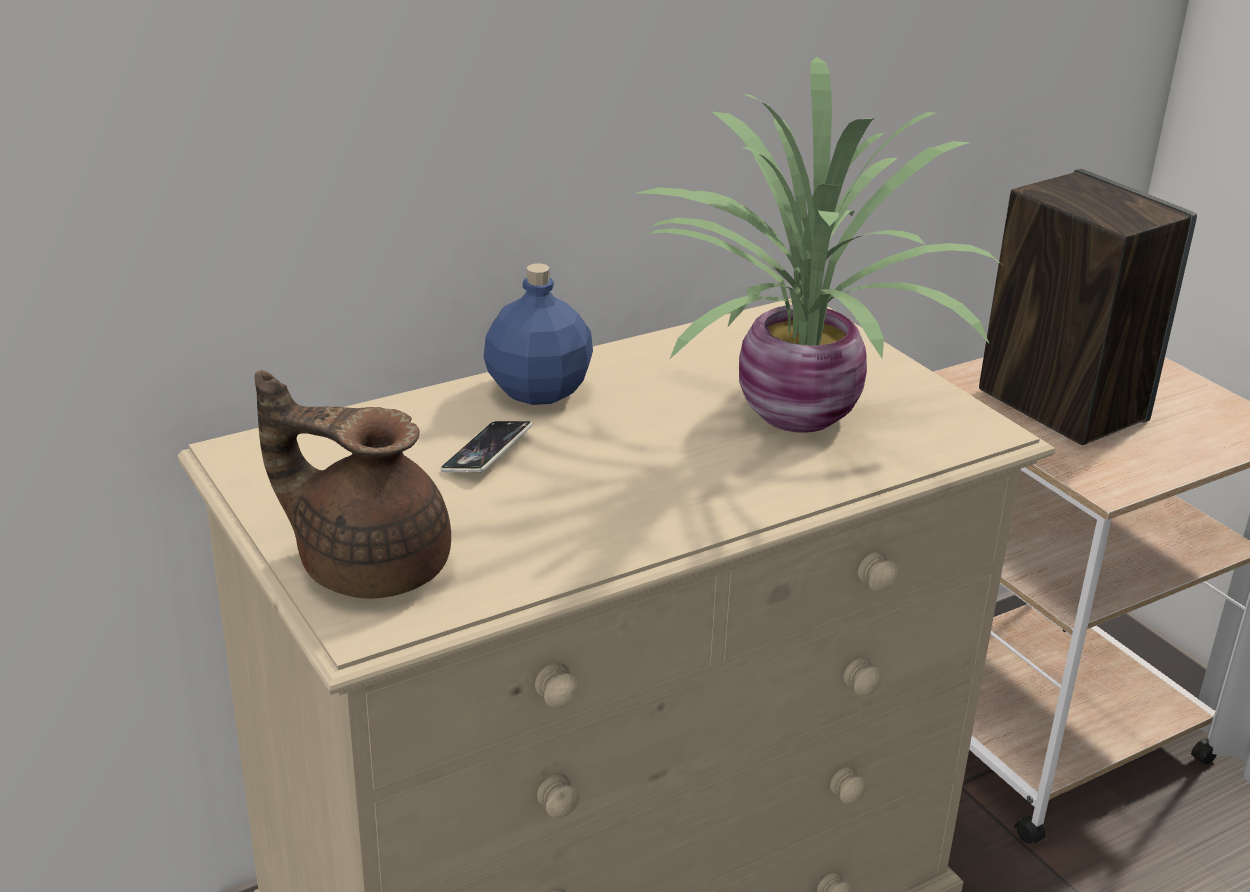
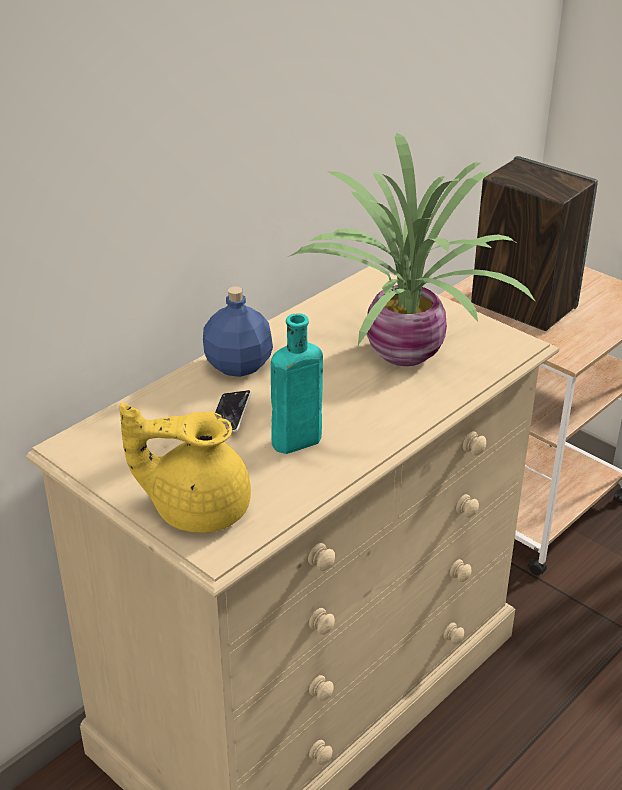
camera: 15 degrees left, 5 degrees up
(369, 564) = (197, 508): brown teapot -> yellow teapot
(561, 503) = (293, 442): none -> turquoise bottle

